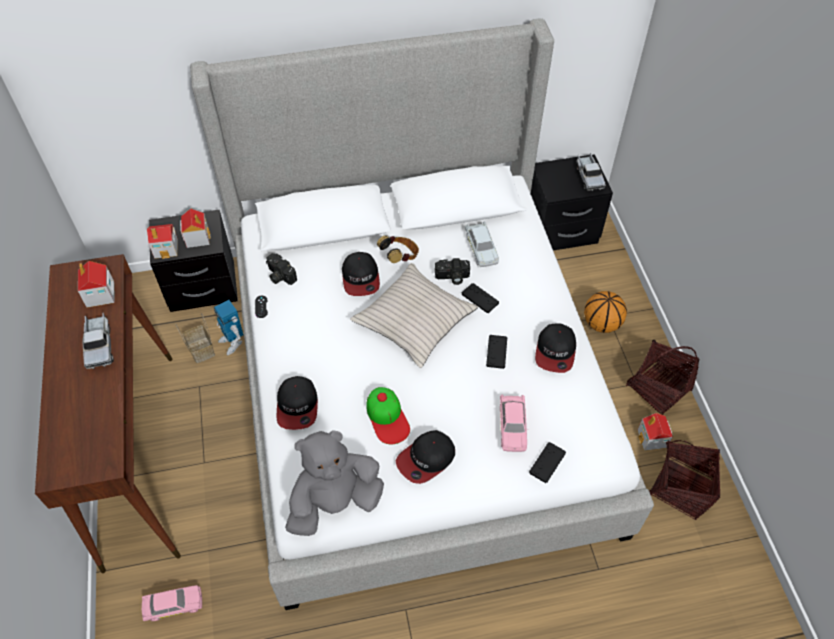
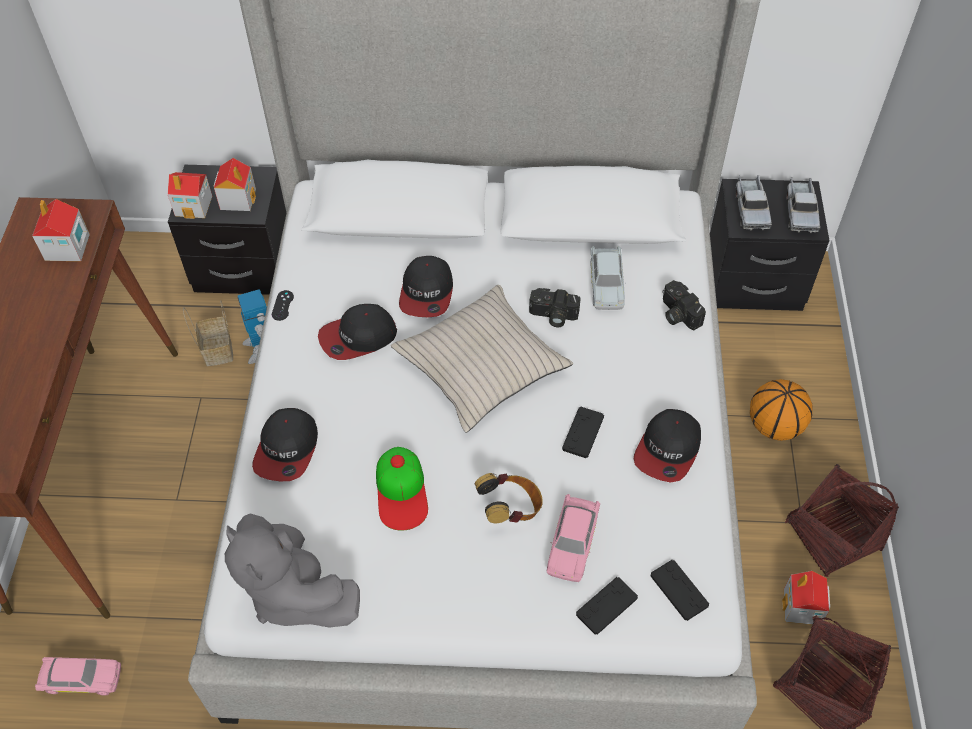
camera: 15 degrees right, 0 degrees up
(99, 345) = (43, 313): toy truck -> toy truck (750, 209)
(279, 276) = (319, 268): camera -> camera (677, 314)
(335, 502) = (295, 592): grey plush toy -> grey plush toy turned 120 degrees counterclockwise
(400, 257) = (489, 274): headphones -> headphones (511, 508)
(426, 459) = (437, 561): cap -> cap (358, 337)
(480, 298) = (582, 353): black game controller -> black game controller (679, 590)

